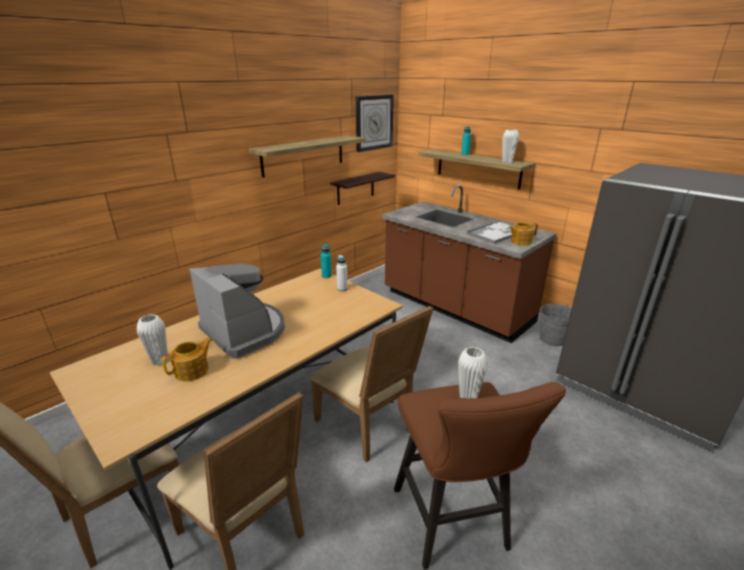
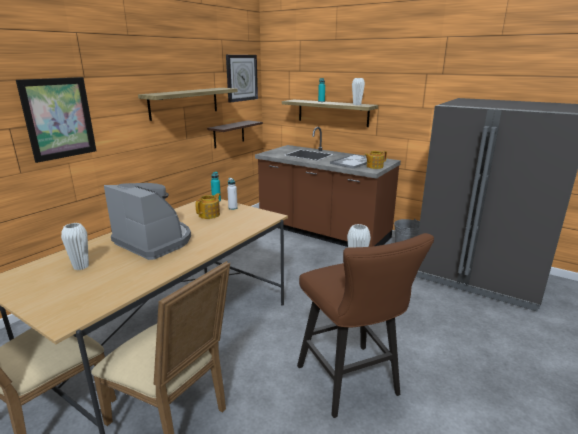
camera: 10 degrees left, 5 degrees down
(159, 180) = (59, 118): none -> picture
(193, 371) = (115, 271): teapot -> teapot (210, 215)
(369, 427) = (266, 324): beige chair -> none

